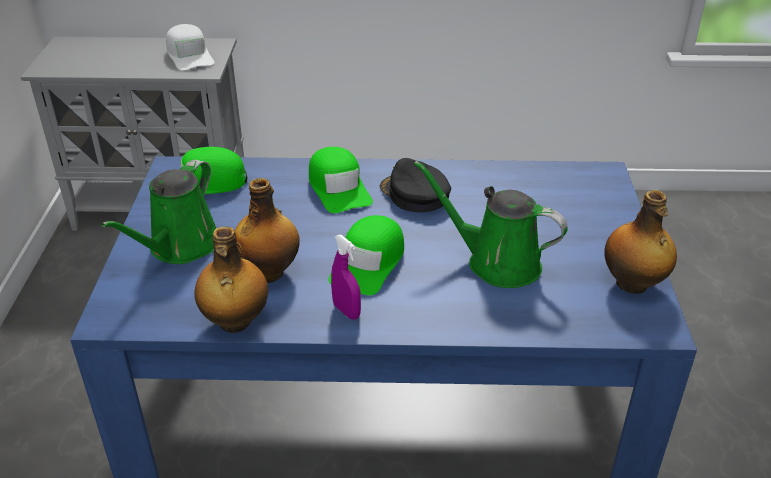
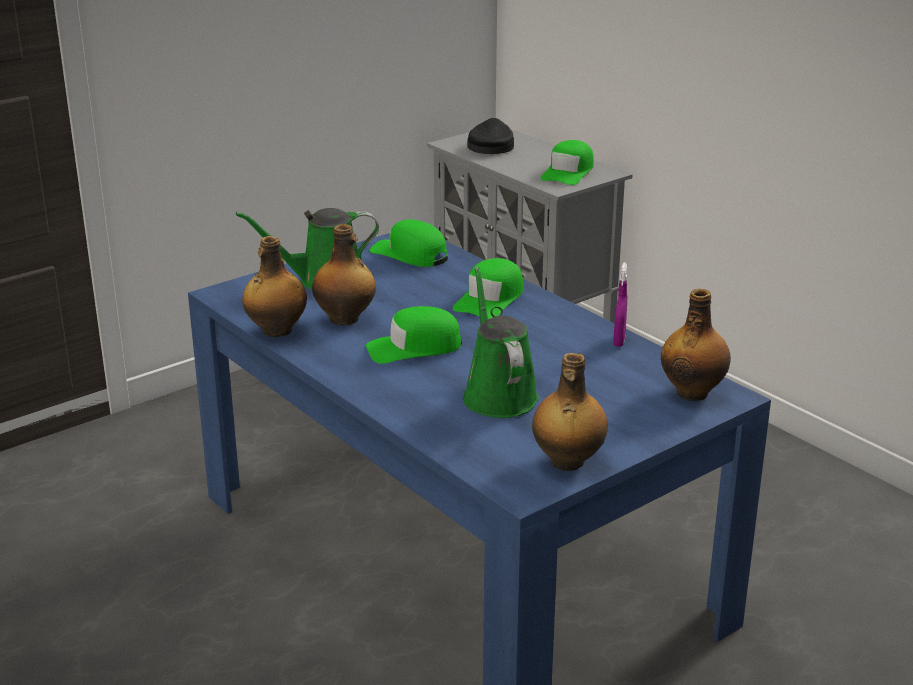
camera: 50 degrees right, 10 degrees down
(189, 55) = (568, 172): white cap -> green cap
(346, 311) = (345, 362): purple spray bottle -> purple spray bottle (619, 341)
(414, 194) = (536, 329): black cap -> black cap (490, 146)
(584, 183) = (693, 392): none -> bottle

